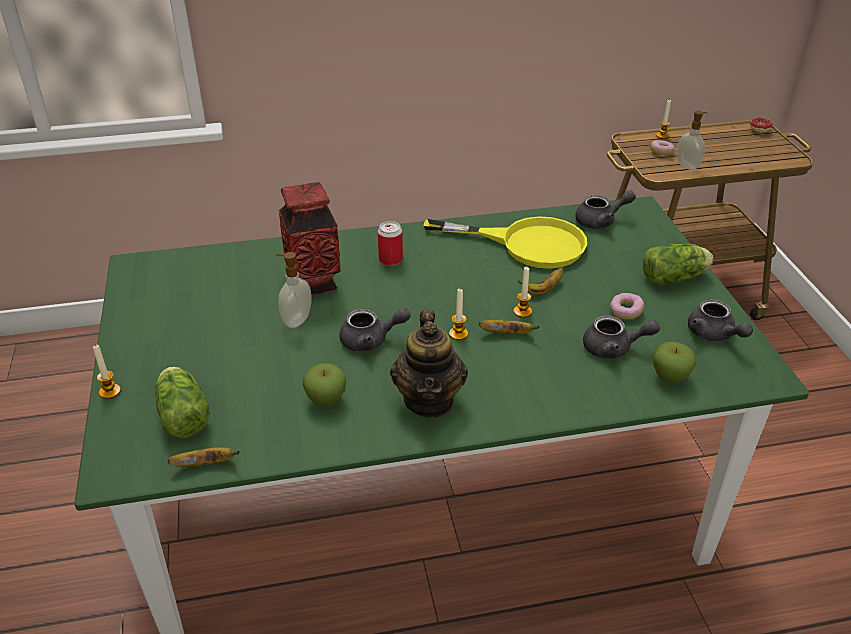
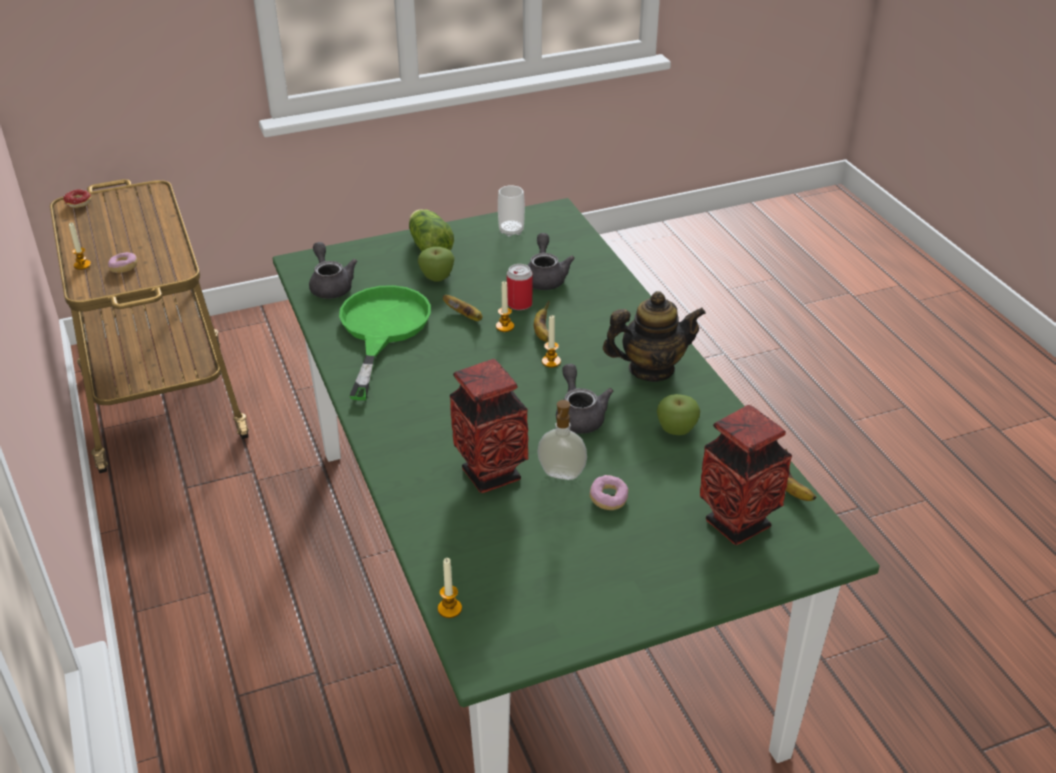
camera: 100 degrees left, 0 degrees up
(110, 391) = (730, 593): candle -> candle (449, 609)
(183, 414) = (737, 523): lettuce -> vase
(390, 260) = (429, 422): can -> can (519, 304)
(527, 244) = (381, 330): yellow frying pan -> green frying pan
(625, 312) = (490, 271): donut -> donut (608, 499)
(670, 377) = (574, 252): apple -> apple (437, 278)
(688, 166) = (160, 252): soap dispenser -> none
(714, 335) = (511, 231): grey teapot -> cup

